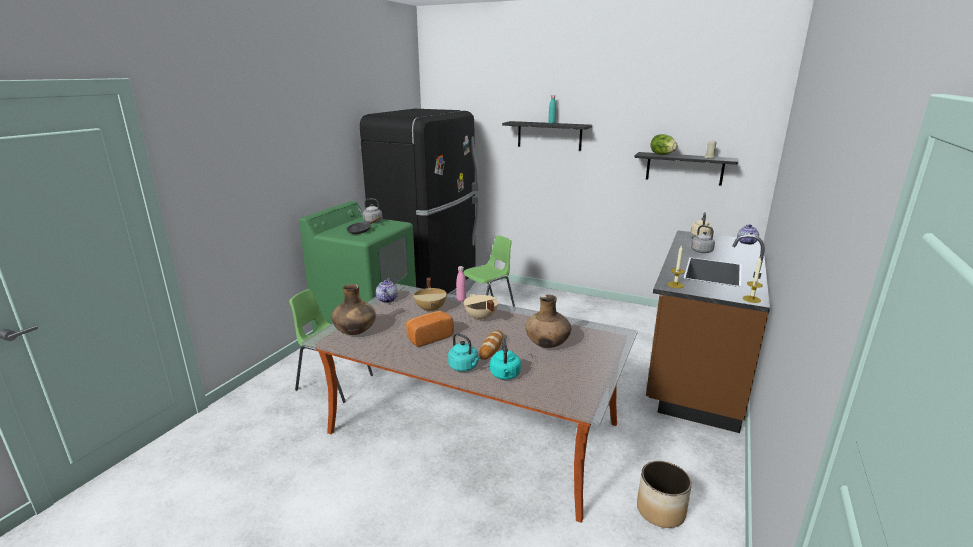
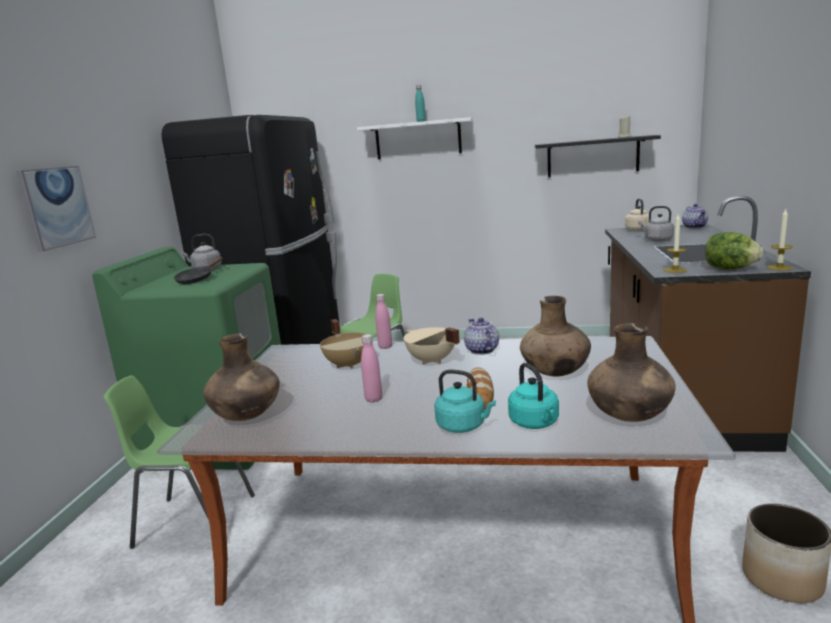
camera: 15 degrees left, 5 degrees down
(282, 177) = (56, 207): none -> picture
(386, 299) = (270, 366): teapot -> teapot (481, 350)
(428, 337) = (373, 399): bread -> pink bottle
(549, 135) = (418, 139): black shelf -> white shelf
(563, 384) = (629, 416): none -> brown vase
(662, 154) = (567, 141): lettuce -> lettuce (729, 269)

